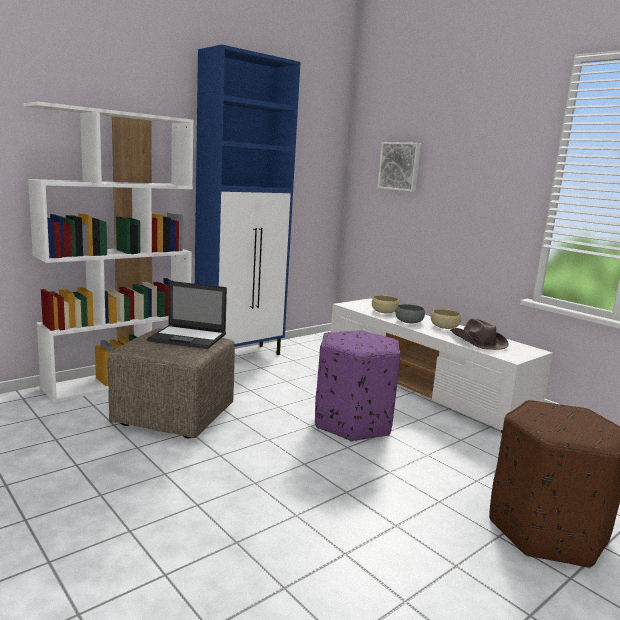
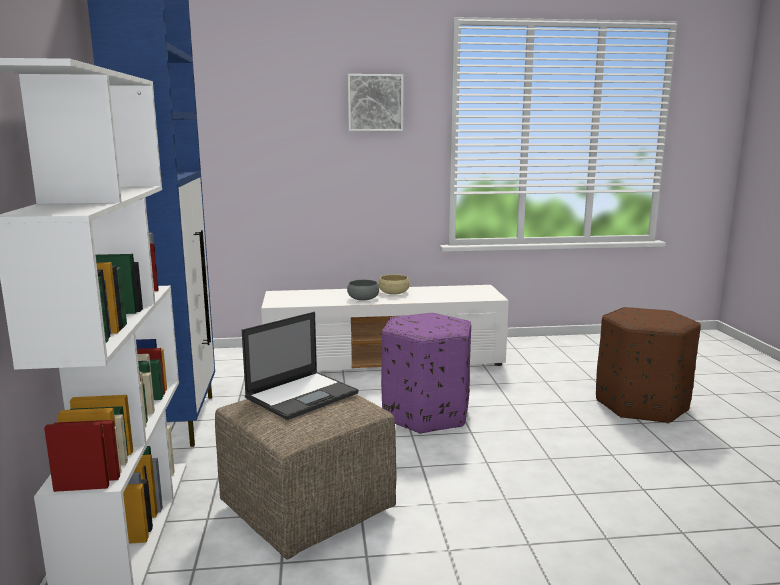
camera: 55 degrees left, 0 degrees up
(384, 311) = (320, 297): beige bowl -> none
(400, 166) = (262, 128): picture -> picture (375, 103)
(477, 342) = (445, 295): brown hat -> none

